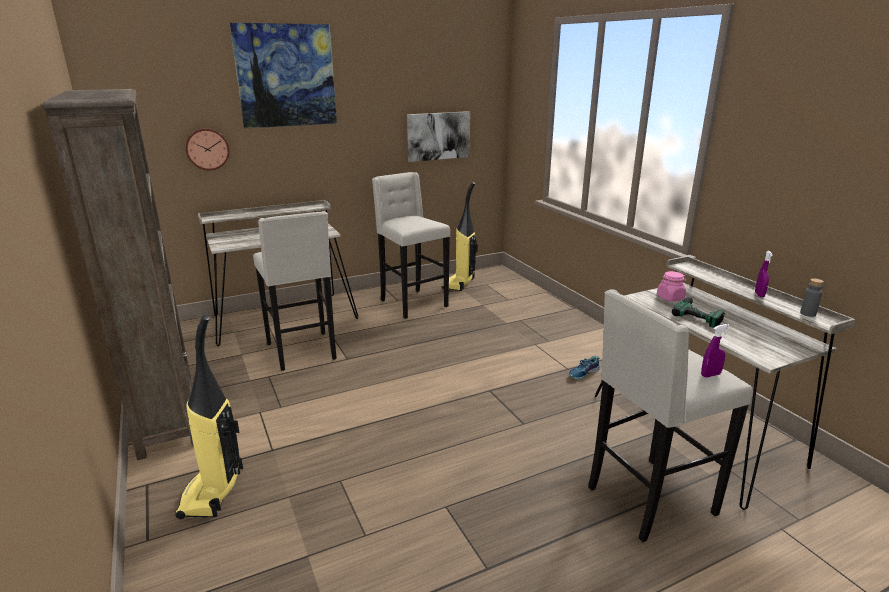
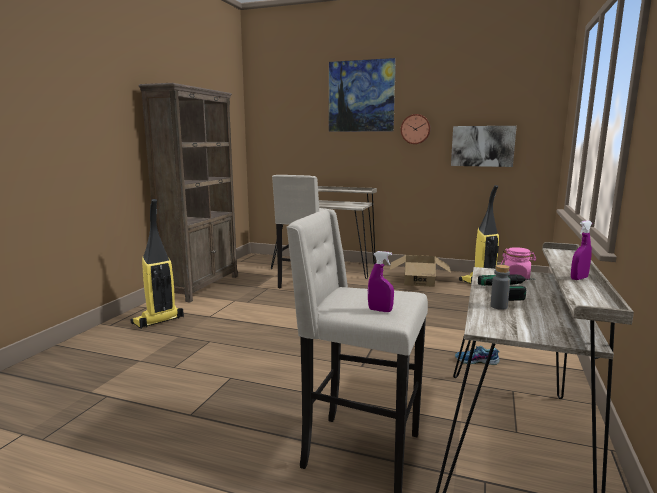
camera: 45 degrees right, 10 degrees down
(207, 149) = (305, 143): wall clock -> wall clock (415, 129)
(412, 303) = (419, 281): beige stool -> cardboard box
(807, 313) = (592, 299): grey bottle -> grey bottle (498, 306)

